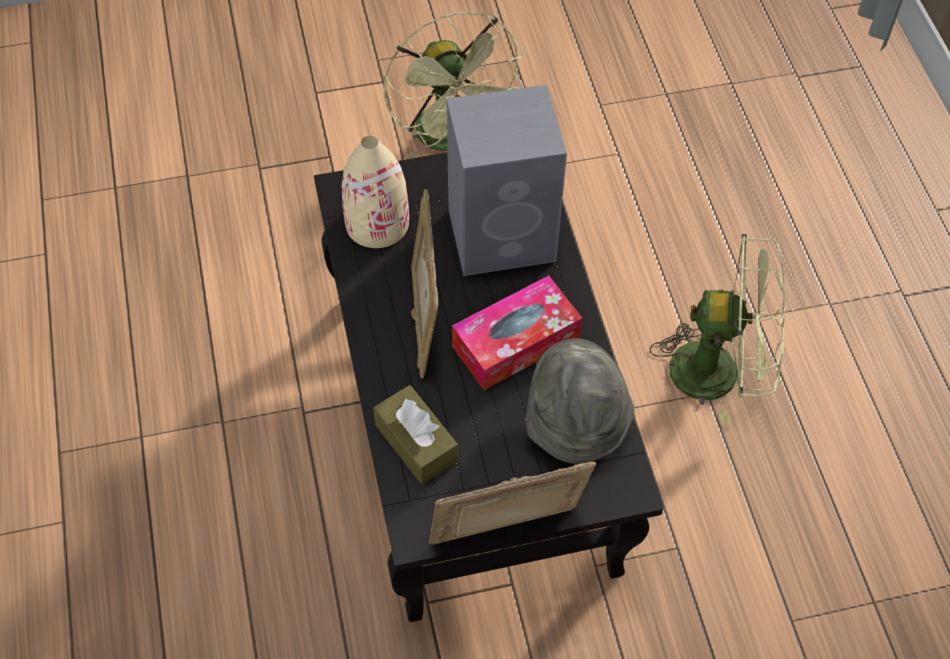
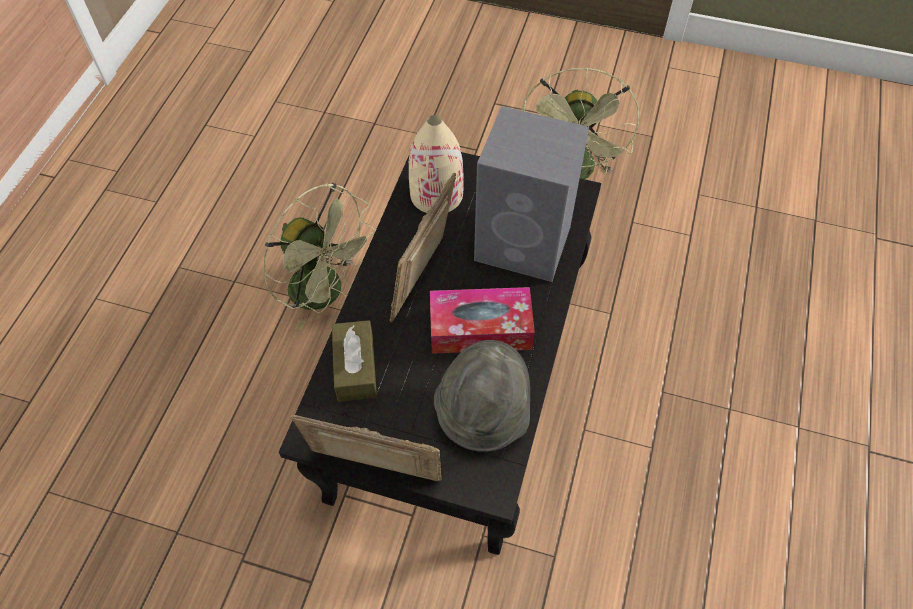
camera: 30 degrees right, 0 degrees up
(720, 370) = (673, 435): green fan -> green fan (326, 293)

